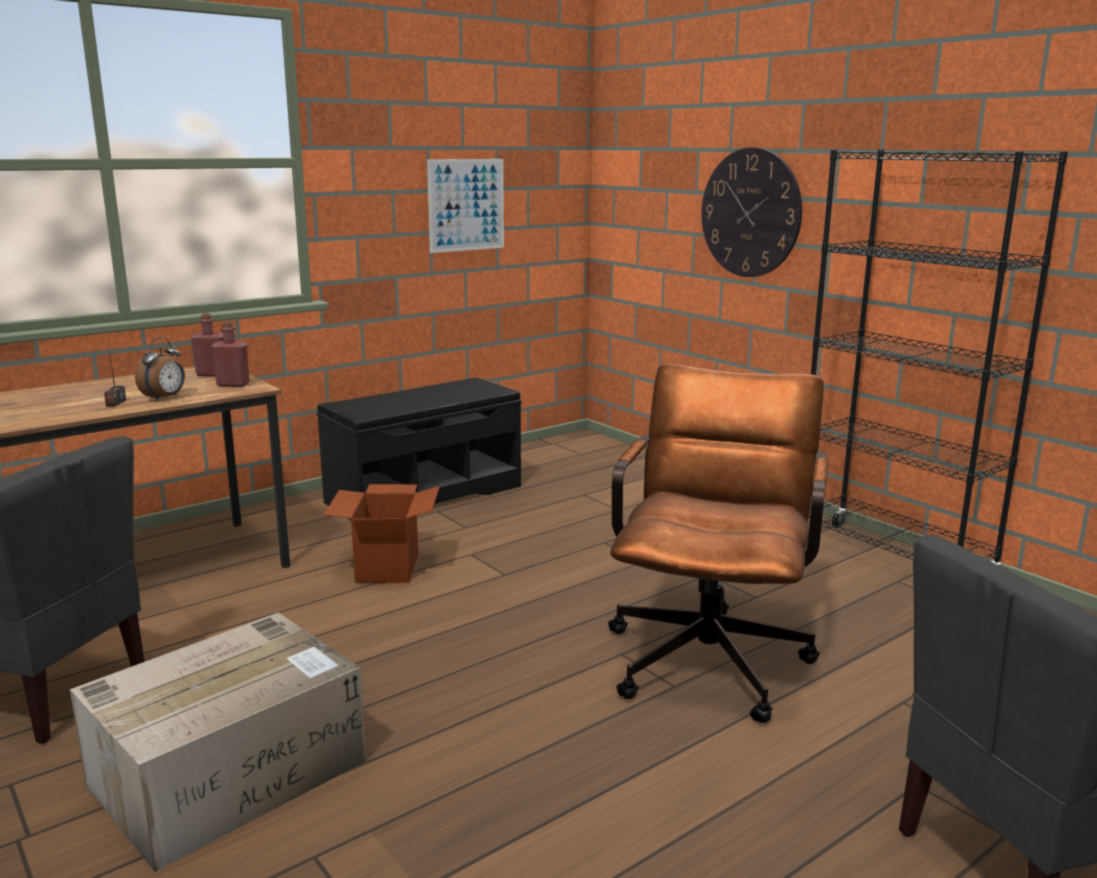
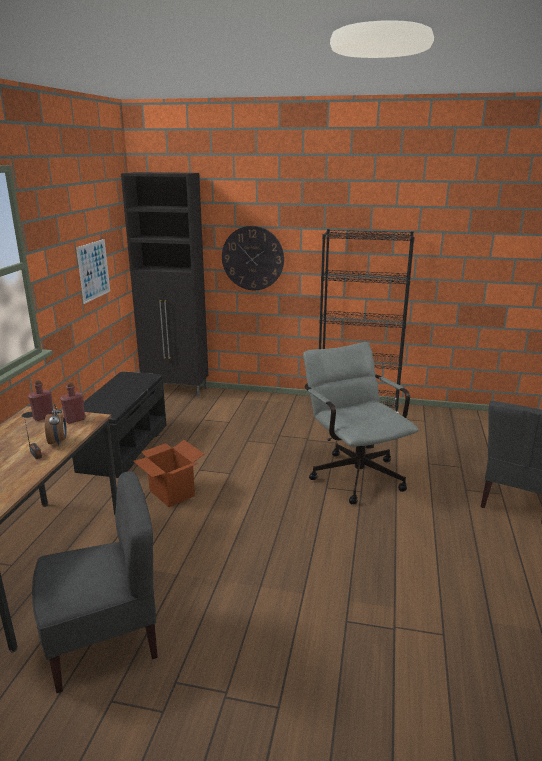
camera: 40 degrees left, 5 degrees up
(232, 771) = (263, 613): cardboard box -> none
(608, 449) = (176, 391): none -> black cabinet
(710, 653) = (353, 472): brown office chair -> grey office chair

